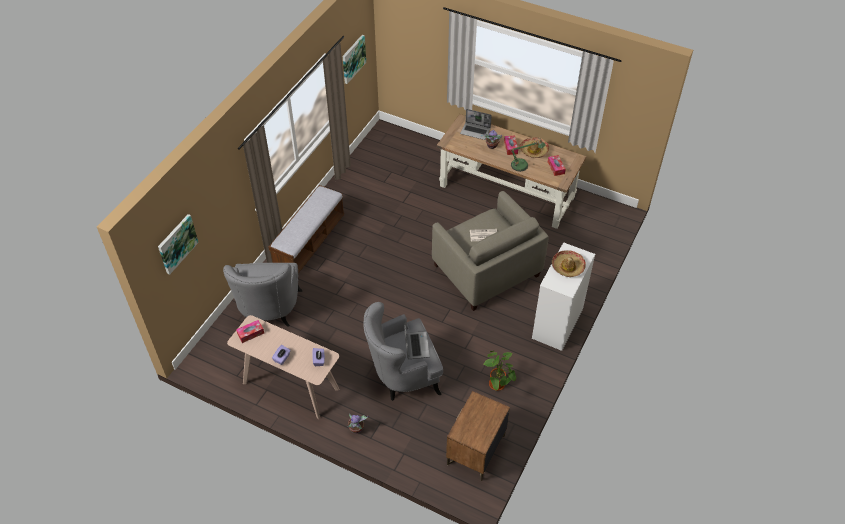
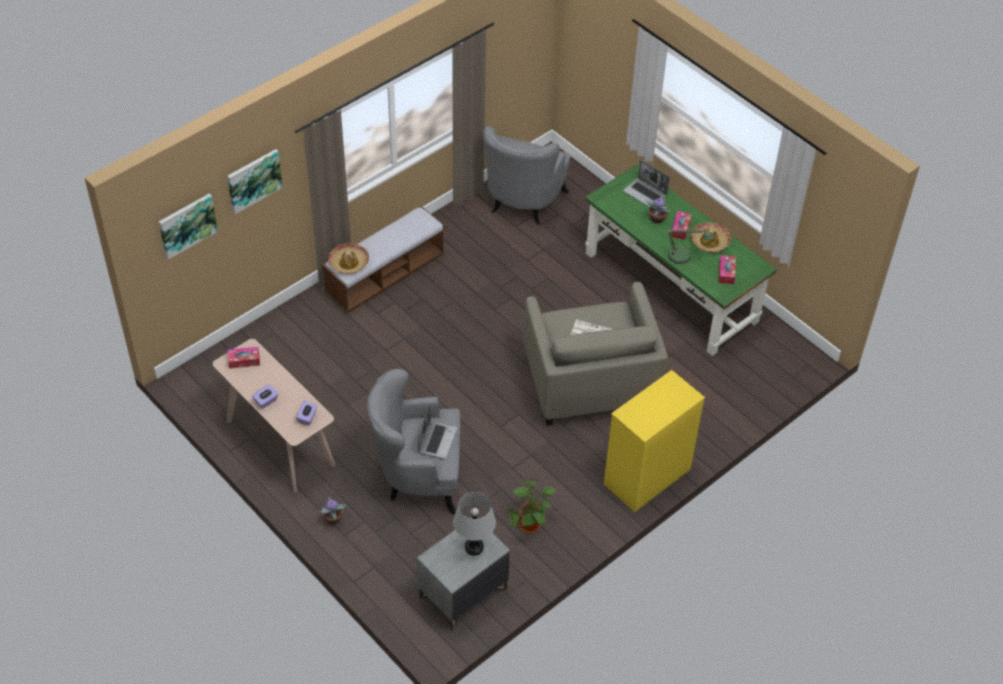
camera: 20 degrees right, 0 degrees up
(269, 311) = (296, 346): grey armchair -> grey armchair (522, 203)
(353, 58) = (512, 54): picture -> picture (253, 180)
(476, 450) = (463, 594): brown nightstand -> grey nightstand
(484, 414) = (474, 547): none -> grey table lamp
(507, 191) = (671, 287): brown desk -> green desk
(557, 324) = (646, 477): white dresser -> yellow dresser
(568, 266) = (660, 402): hat -> hat (349, 262)

